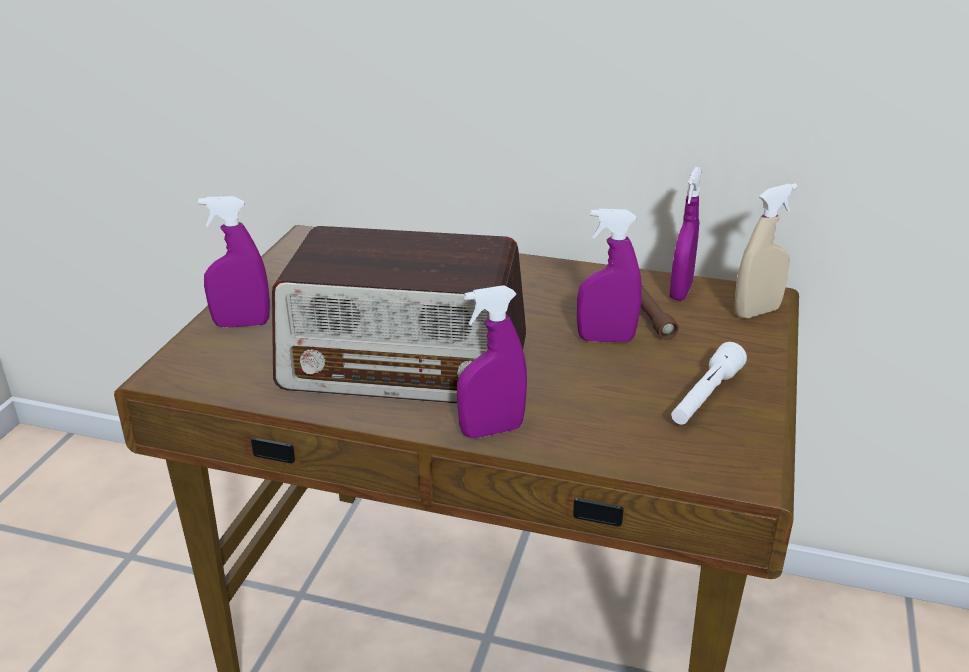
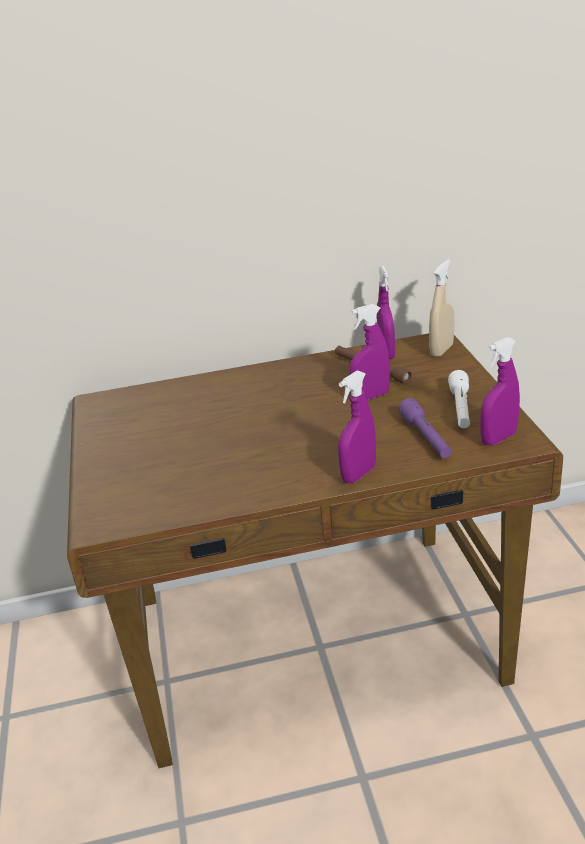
camera: 25 degrees left, 0 degrees up
(242, 324) = (115, 474): purple spray bottle -> purple spray bottle (498, 438)
(406, 365) = (262, 457): radio -> none
(621, 418) = (426, 438): none -> purple flashlight

